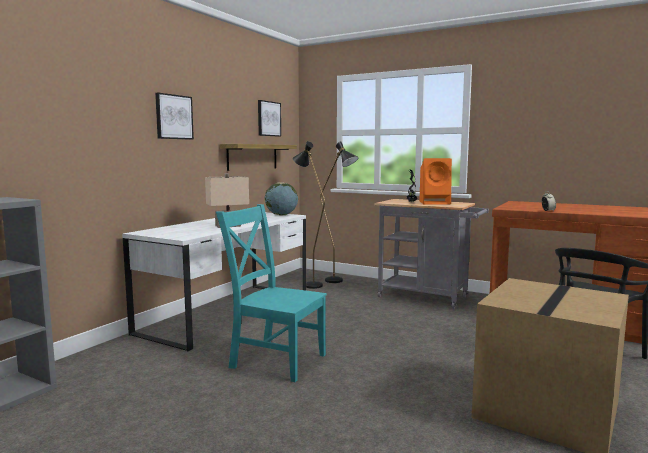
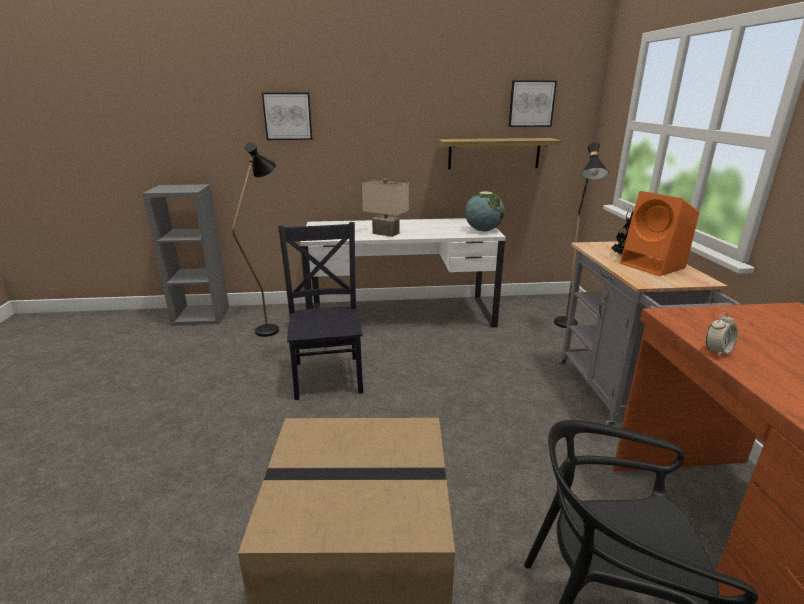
camera: 55 degrees right, 15 degrees up
(173, 117) = (373, 112): picture -> picture (288, 116)
(275, 360) = (328, 374): turquoise chair -> black chair
(309, 284) = (529, 316): black floor lamp -> black floor lamp (272, 327)

